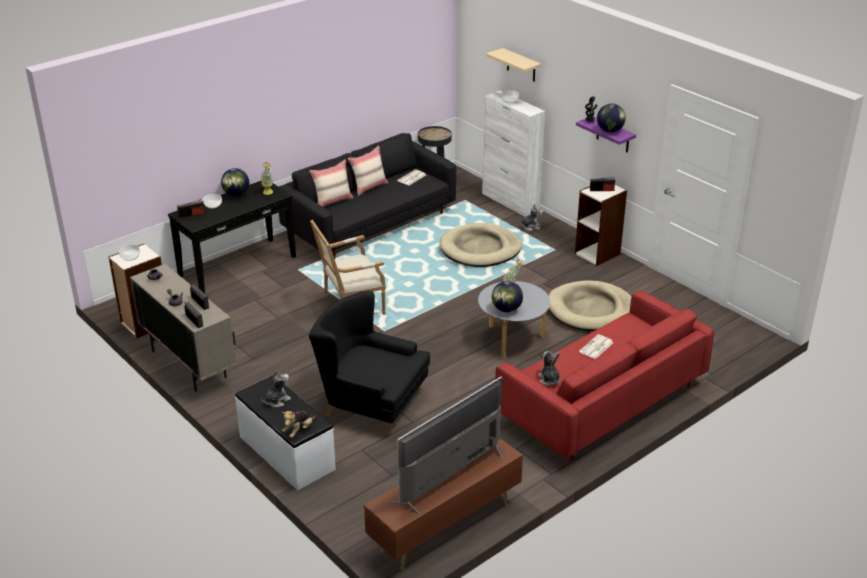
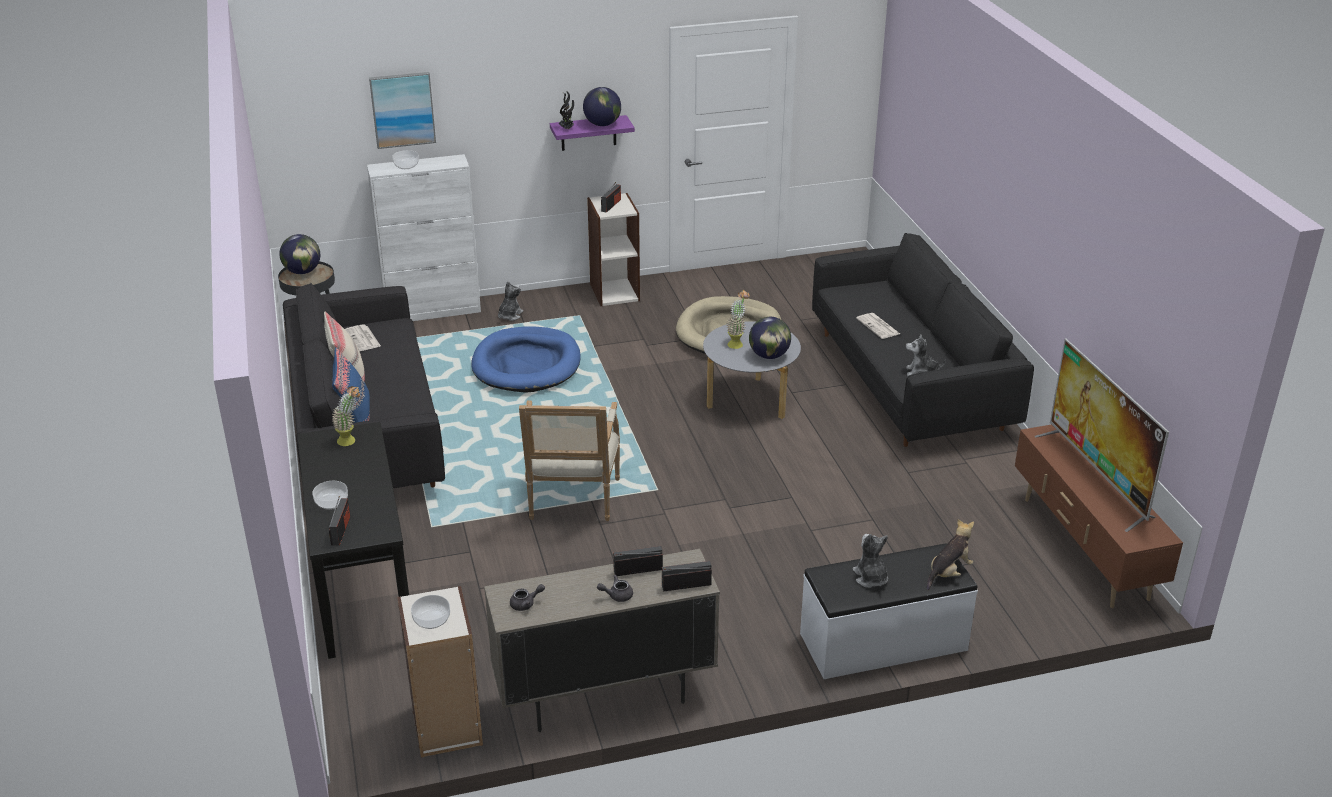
camera: 65 degrees left, 0 degrees up
(236, 194) = (320, 472): globe -> globe (302, 272)
(299, 430) = (948, 573): plush toy -> plush toy turned 105 degrees counterclockwise
(333, 201) = (355, 418): beige pillow -> blue pillow
(370, 401) = (810, 542): black armchair -> none
(480, 249) = (526, 364): beige dog bed -> blue dog bed
(521, 65) = (402, 109): beige shelf -> picture
(601, 402) = (909, 380): red sofa -> black sofa

